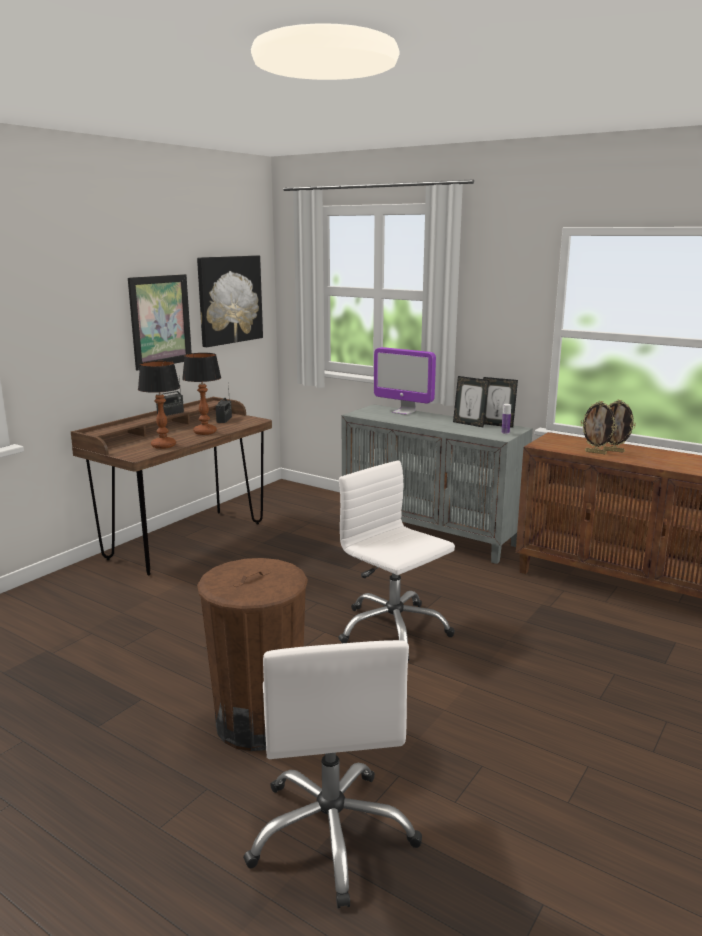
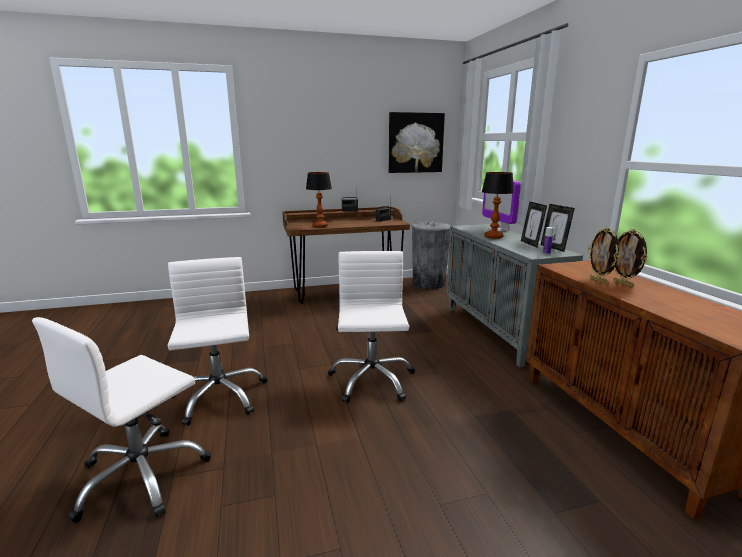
camera: 40 degrees right, 0 degrees up
(160, 321) = (355, 152): picture -> none
(205, 432) = (357, 224): table lamp -> table lamp (493, 237)
(259, 722) = (219, 396): brown trash can -> white office chair
(275, 499) = (428, 284): none -> grey trash can

